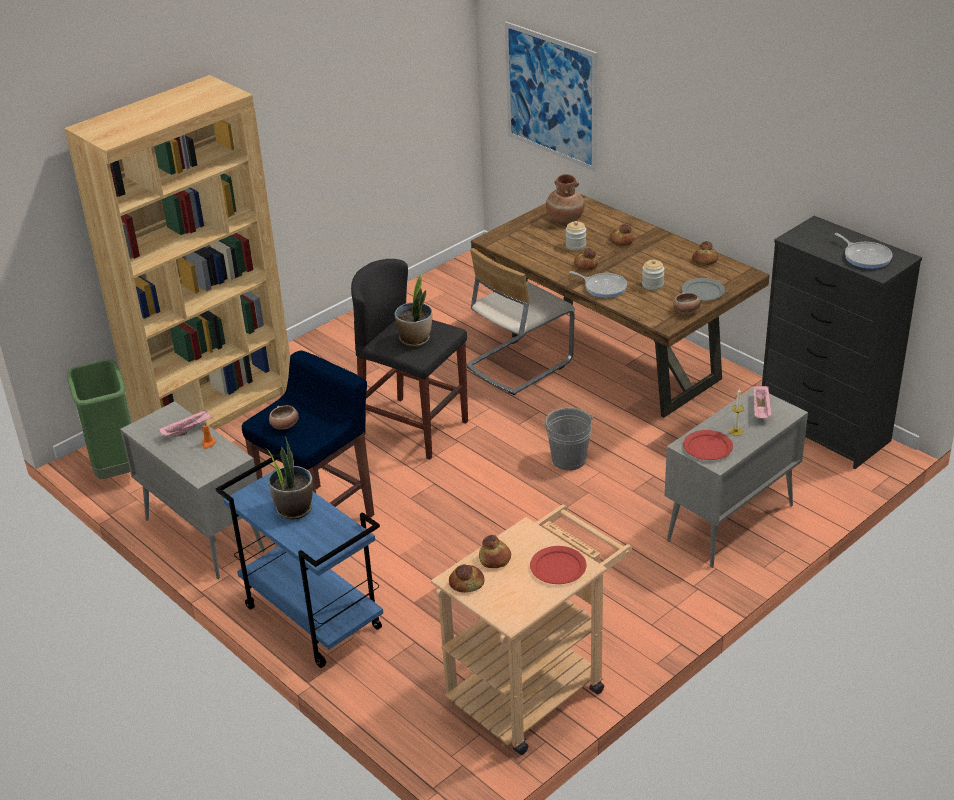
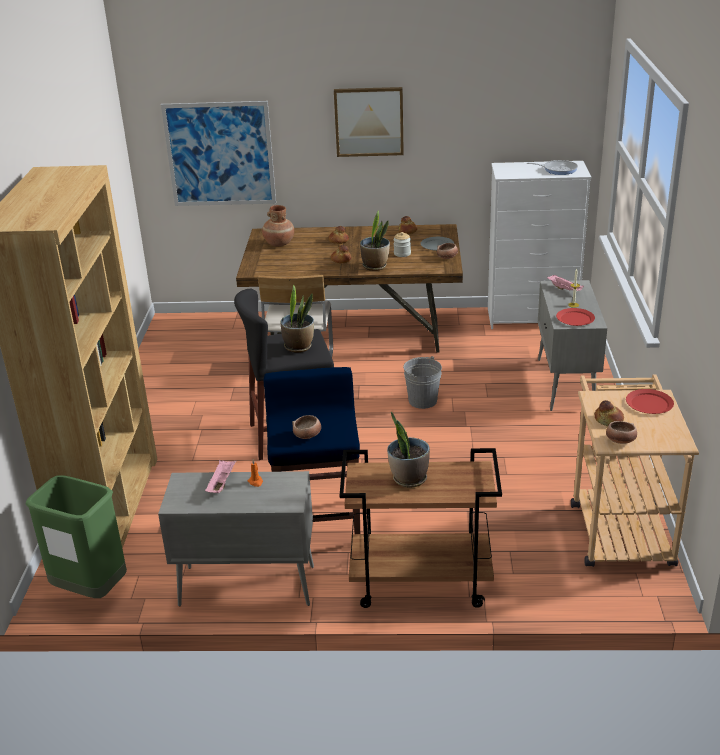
camera: 45 degrees left, 5 degrees down
(311, 617) = (419, 583): blue cart -> brown cart
(466, 583) = (620, 441): bread -> bowl
(575, 246) = (314, 253): jar -> none
(603, 287) = (375, 266): frying pan -> potted plant
(691, 113) = (369, 121): none -> picture
(825, 431) = (532, 317): black dresser -> white dresser

